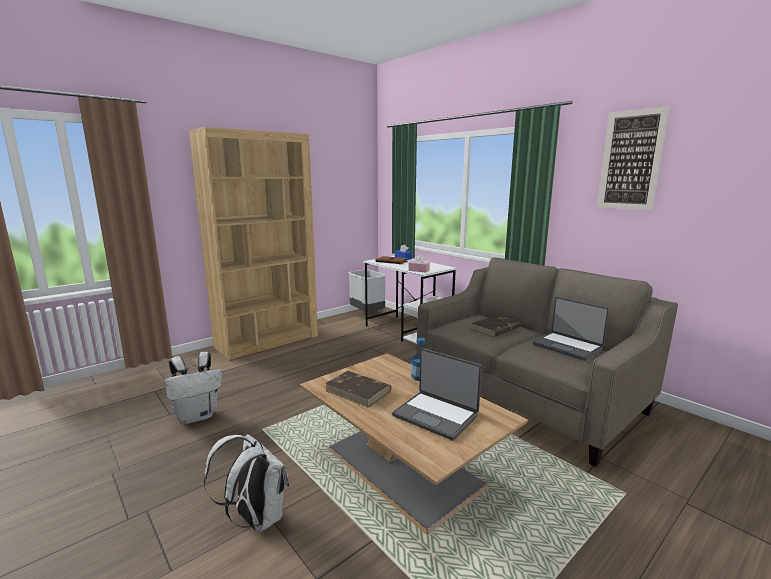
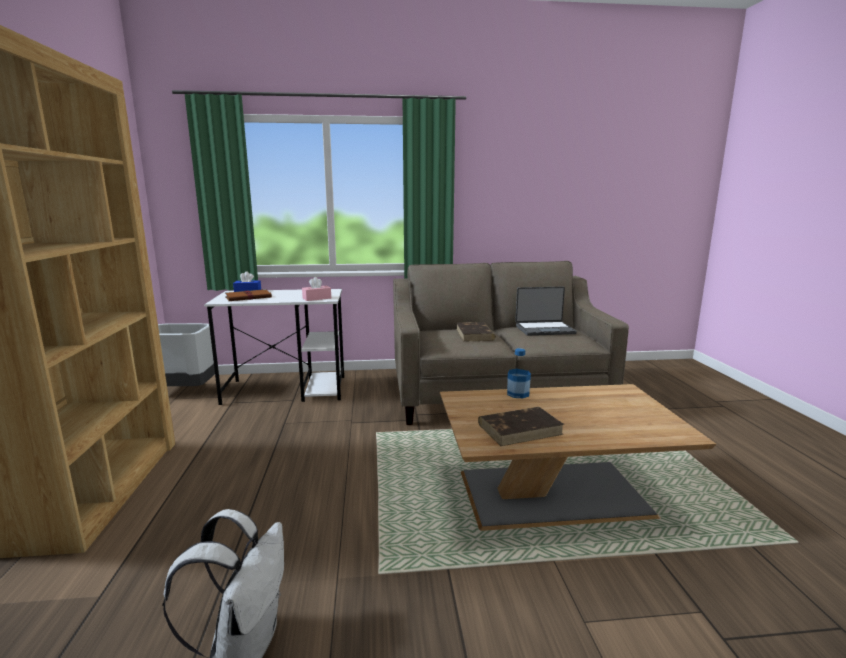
camera: 55 degrees left, 0 degrees up
(255, 518) = (581, 636): white backpack -> none
(436, 415) = (603, 410): laptop -> none
(630, 160) = (515, 159): picture -> none

